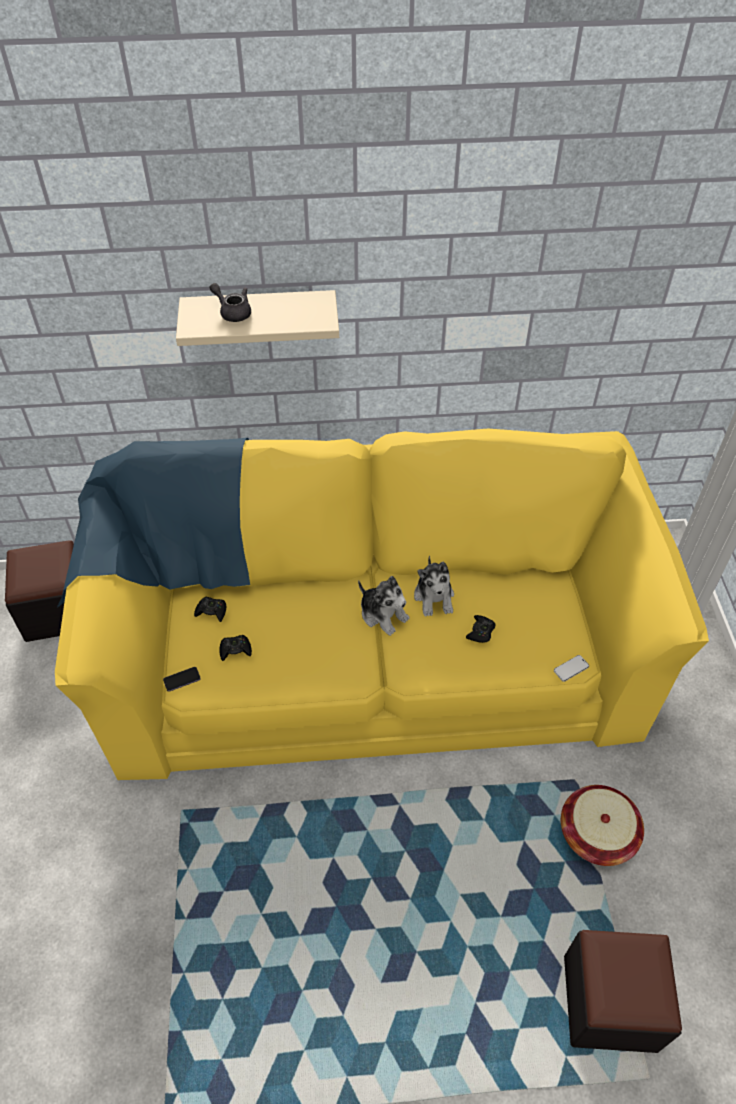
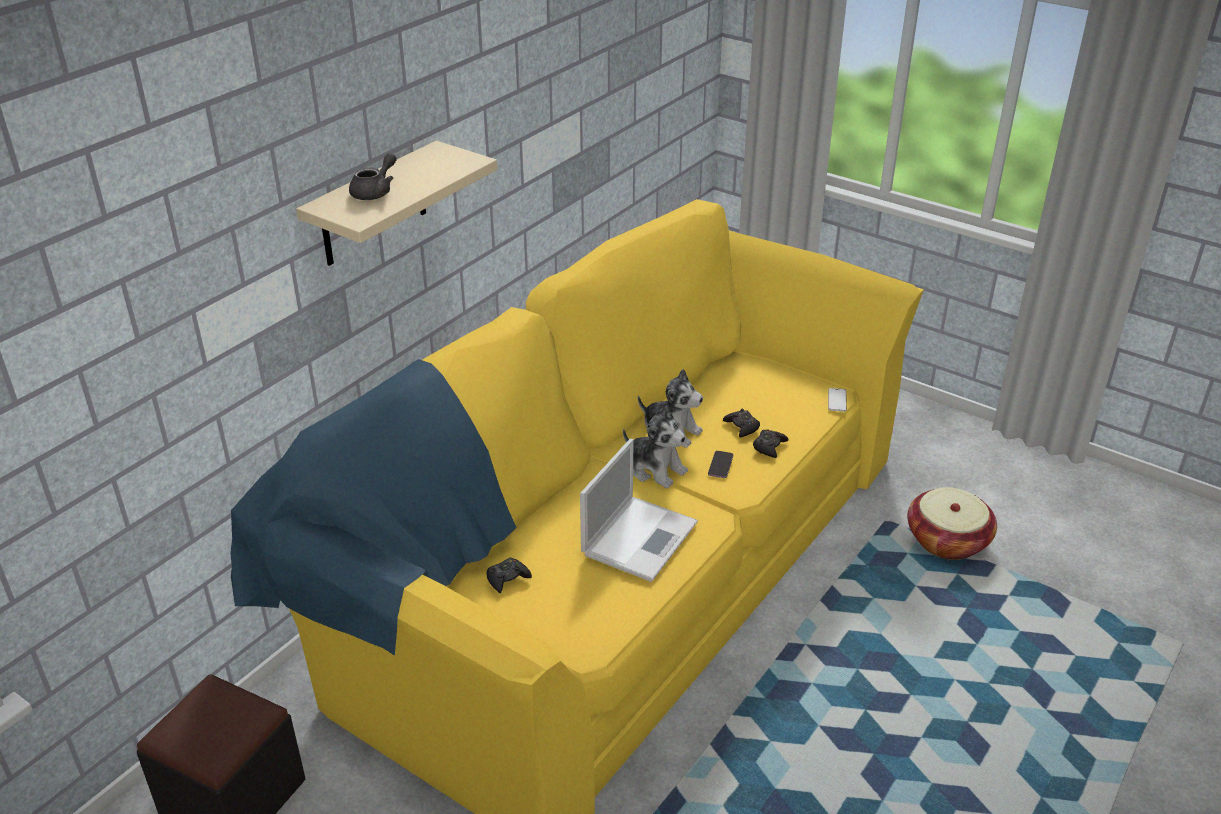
camera: 50 degrees left, 15 degrees down
(182, 679) = (571, 645): phone -> phone (720, 465)
(233, 312) = (375, 192): grey teapot -> grey teapot turned 135 degrees clockwise
(235, 650) = (578, 587): black game controller -> black game controller (769, 447)
(308, 650) = (640, 537): none -> laptop
(383, 614) = (655, 469): plush toy -> plush toy turned 45 degrees clockwise
(609, 1002) = (1103, 626): black ottoman -> none

